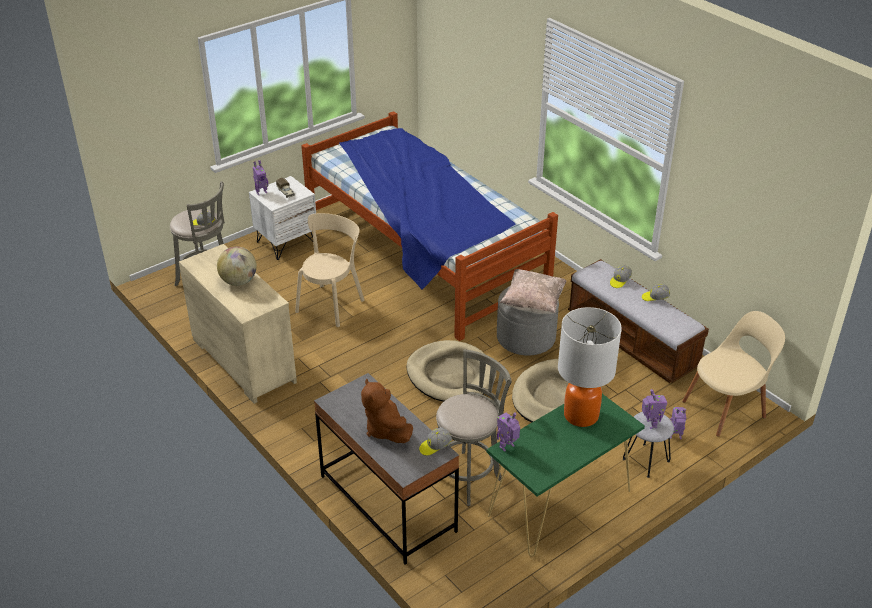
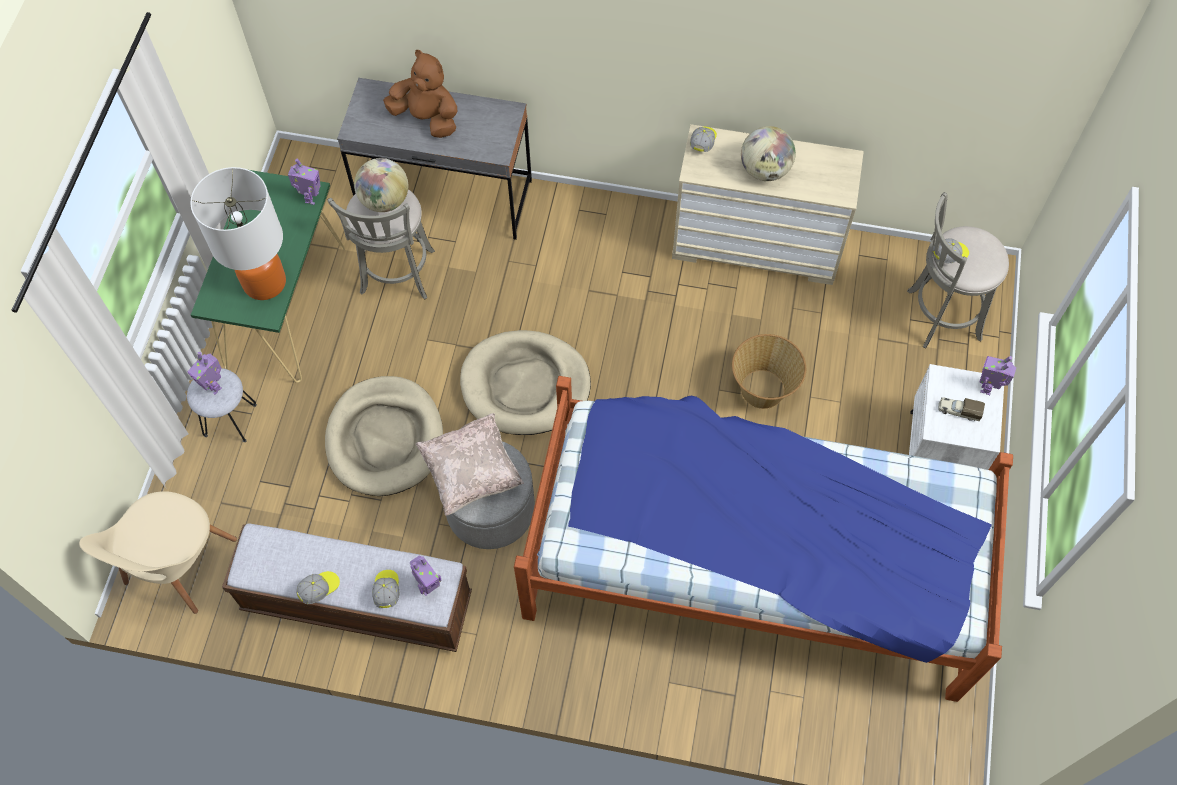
camera: 140 degrees right, 25 degrees up
(331, 304) = (763, 390): beige chair -> basket
(435, 446) = (366, 132): cap -> cap (703, 142)
(460, 415) = (384, 200): none -> globe
(675, 437) = (216, 476): toy robot -> toy robot (428, 586)

